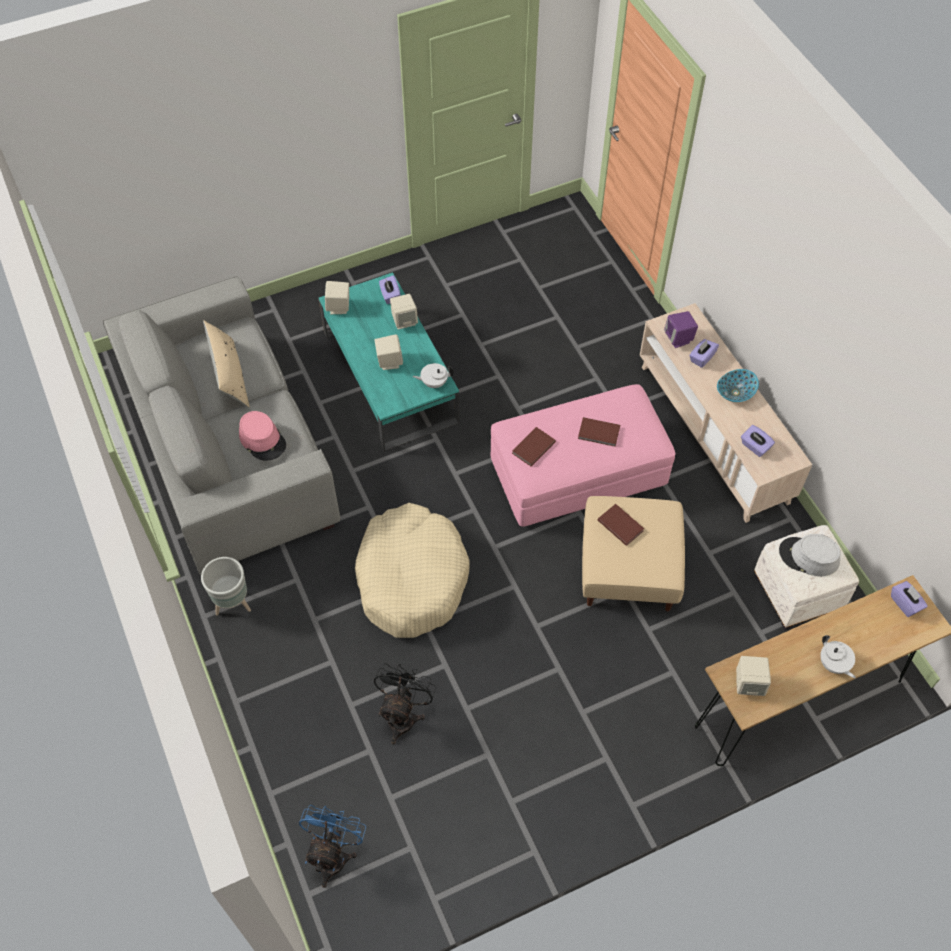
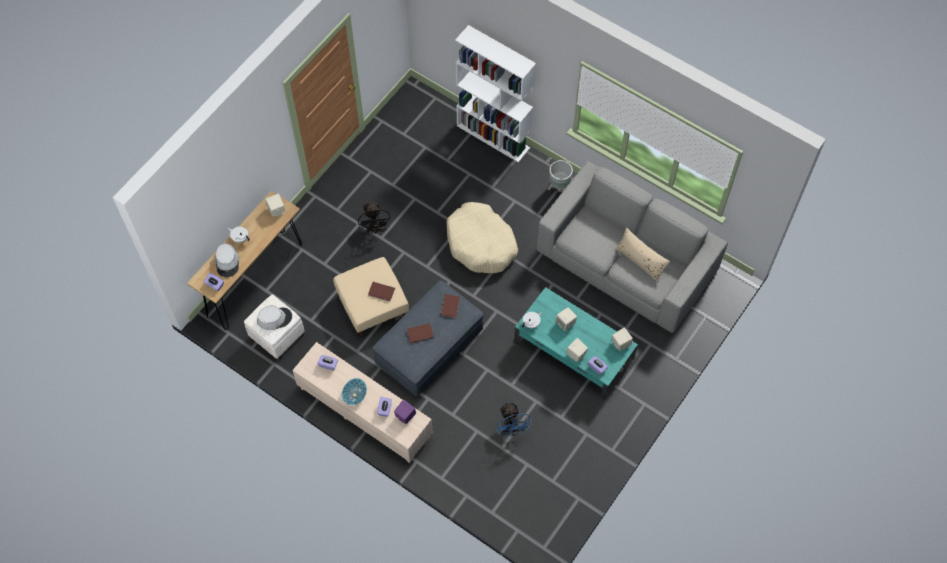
camera: 150 degrees right, 5 degrees up
(262, 439) = (593, 234): pink hat -> none
(263, 752) = (494, 136): none -> white bookcase
(334, 853) = (434, 116): blue fan -> blue fan (511, 429)
(403, 715) = (442, 181): black fan -> black fan (375, 229)
(578, 472) = (429, 346): pink ottoman -> grey ottoman
(870, 632) = (227, 262): none -> grey hat

